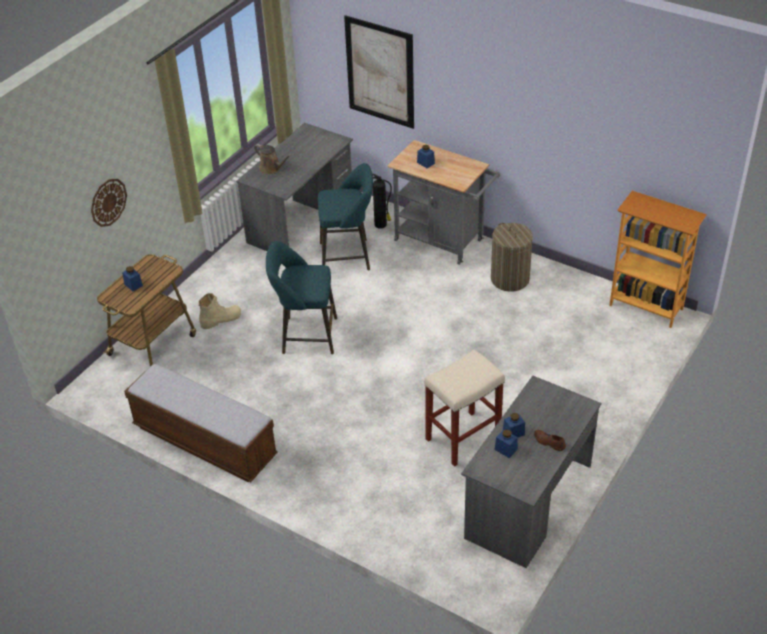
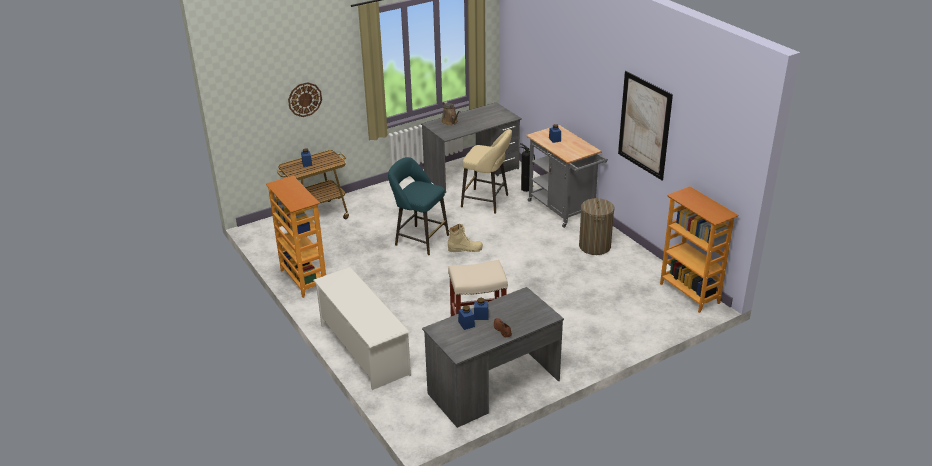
camera: 25 degrees right, 10 degrees down
(204, 441) = (303, 279): bench -> bookcase
(220, 320) = (371, 215): beige boot -> beige boot (465, 249)
(348, 256) = (487, 201): turquoise stool -> beige stool
(350, 509) = (363, 349): none -> white shoe rack
(380, 72) = (544, 67): picture -> picture (644, 125)

